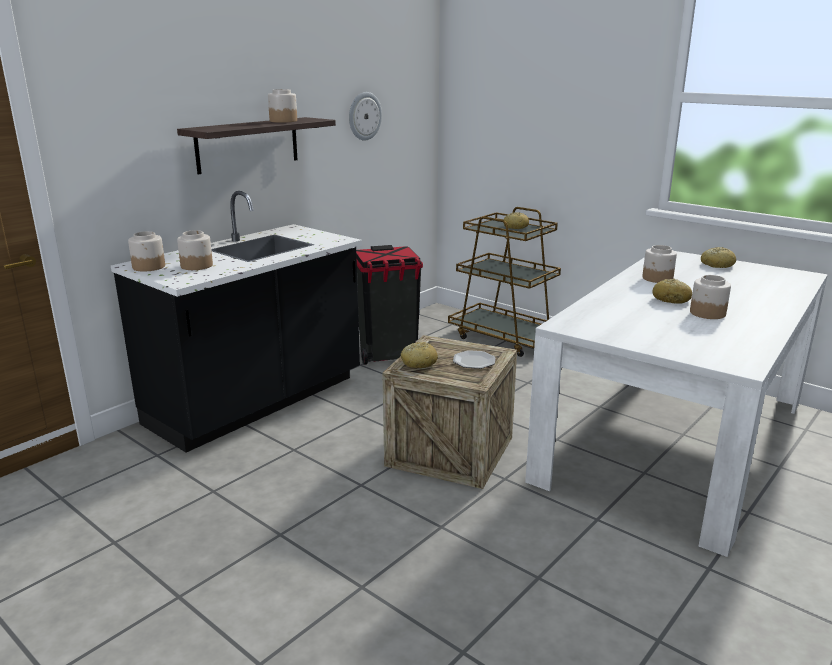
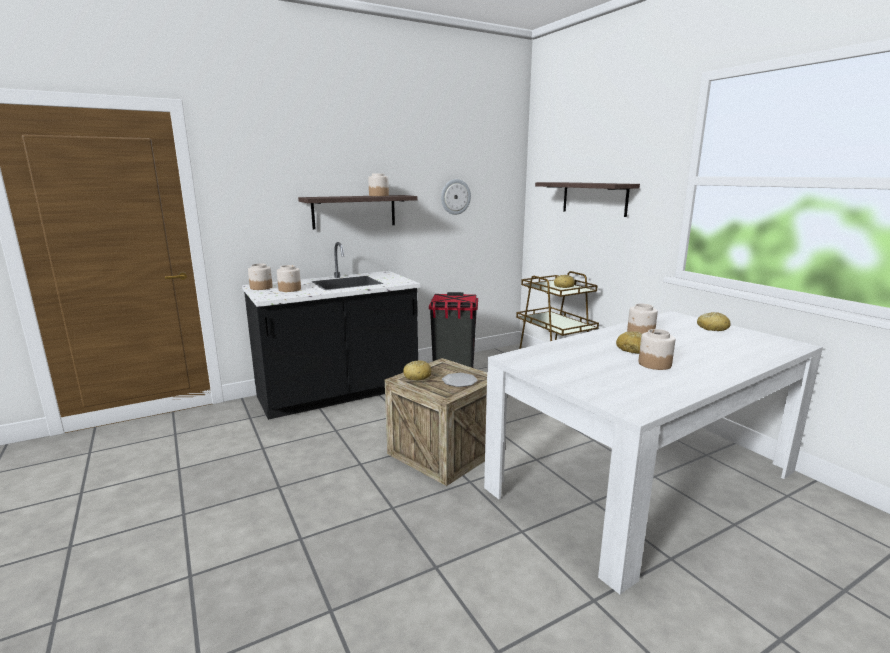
camera: 20 degrees right, 5 degrees down
(545, 115) = (594, 198): none -> shelf

